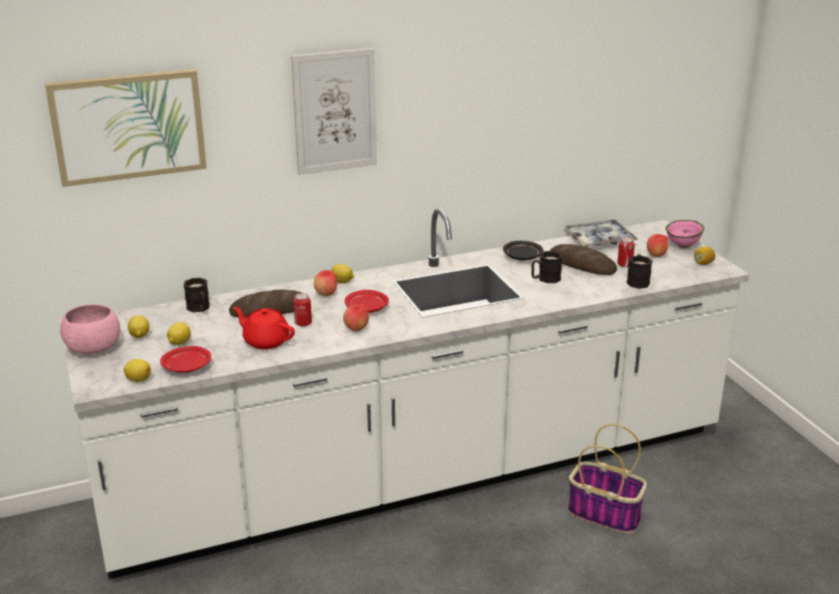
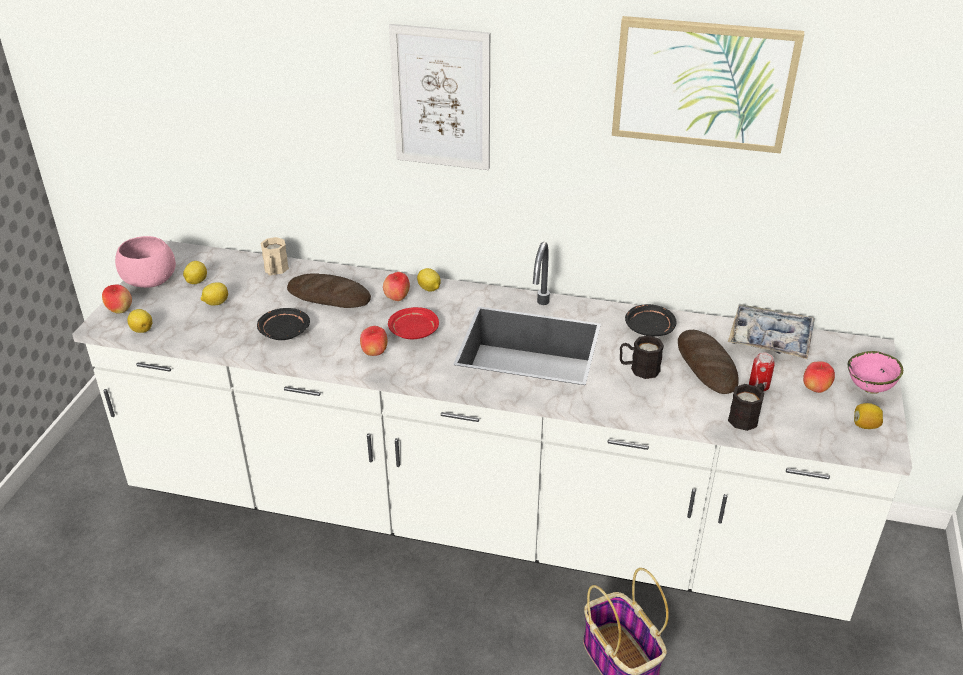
camera: 35 degrees right, 10 degrees up
(97, 375) = (120, 311): none -> apple
(128, 126) = (219, 67): picture -> picture (703, 83)
(187, 367) = (192, 333): red plate -> none
(199, 309) = (275, 271): black mug -> beige mug
(265, 341) = (283, 331): red teapot -> black plate
(303, 323) = (338, 324): can -> none

